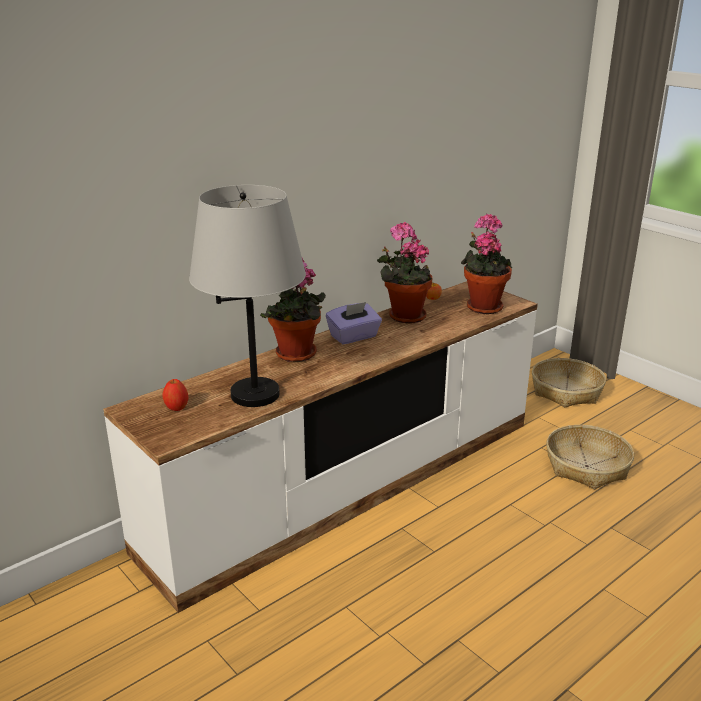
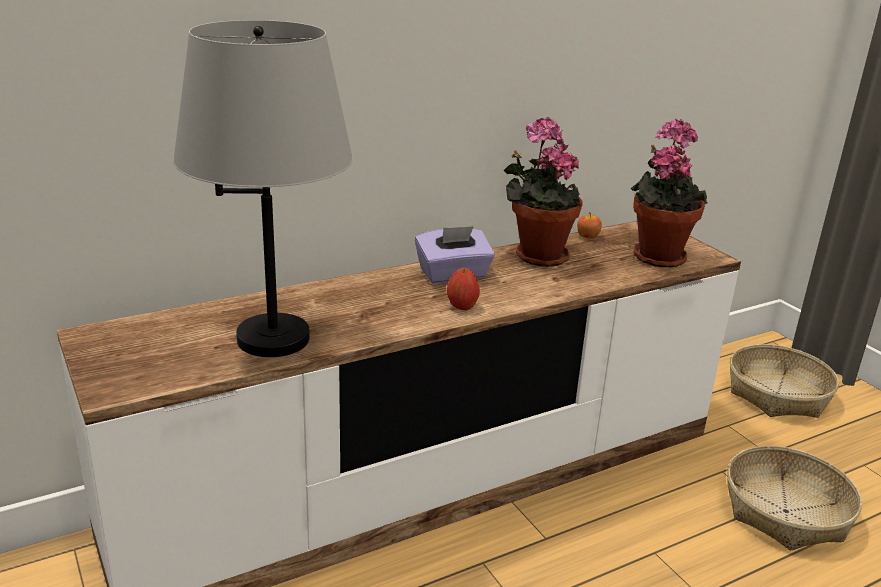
camera: 10 degrees right, 0 degrees up
(176, 407) = (154, 342): apple -> apple (462, 306)
(296, 355) = (359, 291): potted plant -> none

